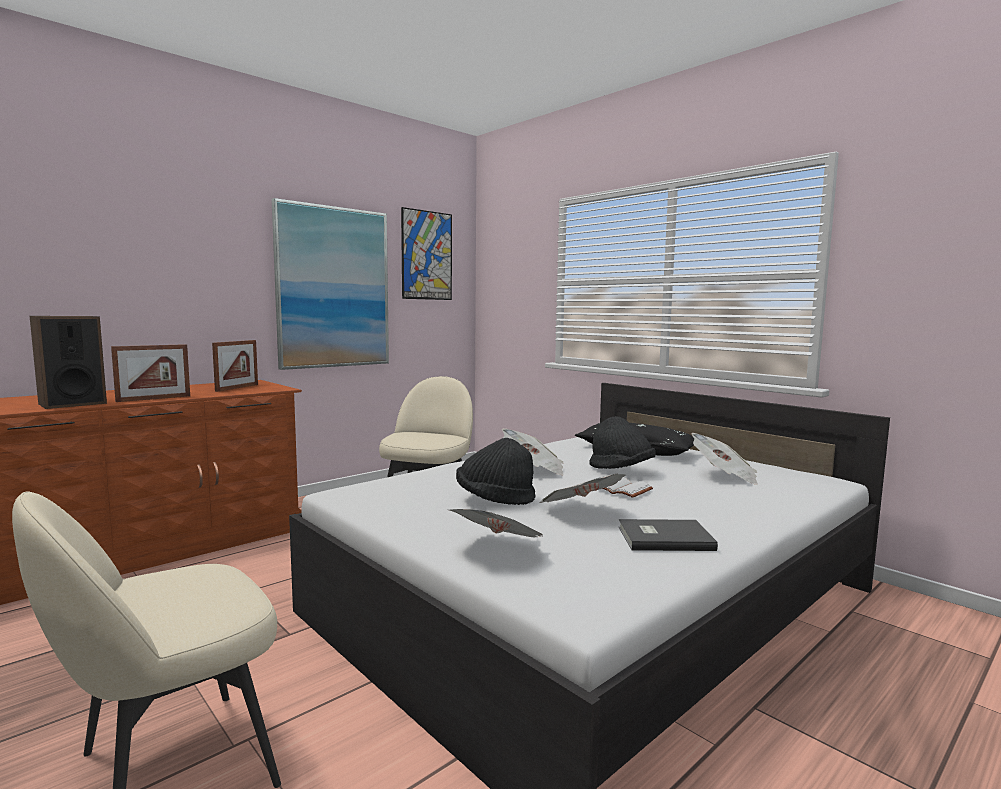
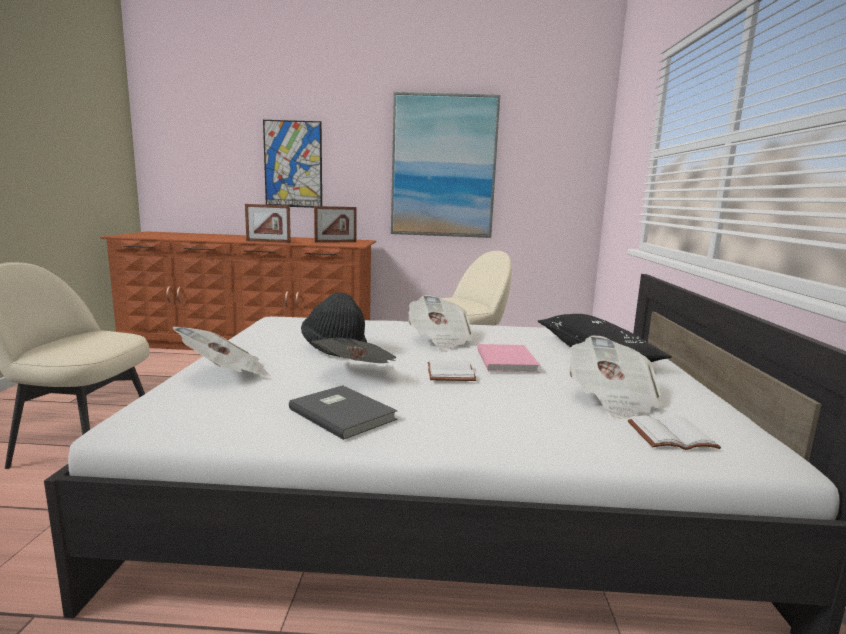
camera: 45 degrees right, 5 degrees up
(72, 403) = (228, 239): speaker -> none
(427, 255) = (546, 134): picture -> picture (293, 164)
(621, 470) = (508, 360): black hat -> pink book
(791, 485) = (671, 435): none -> white book

